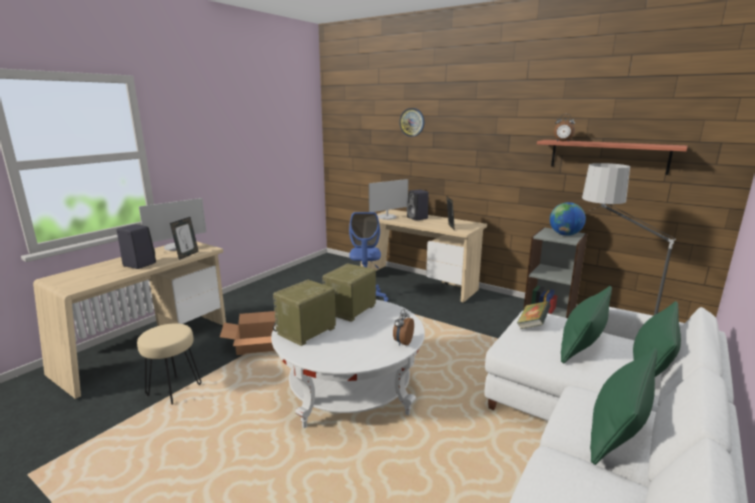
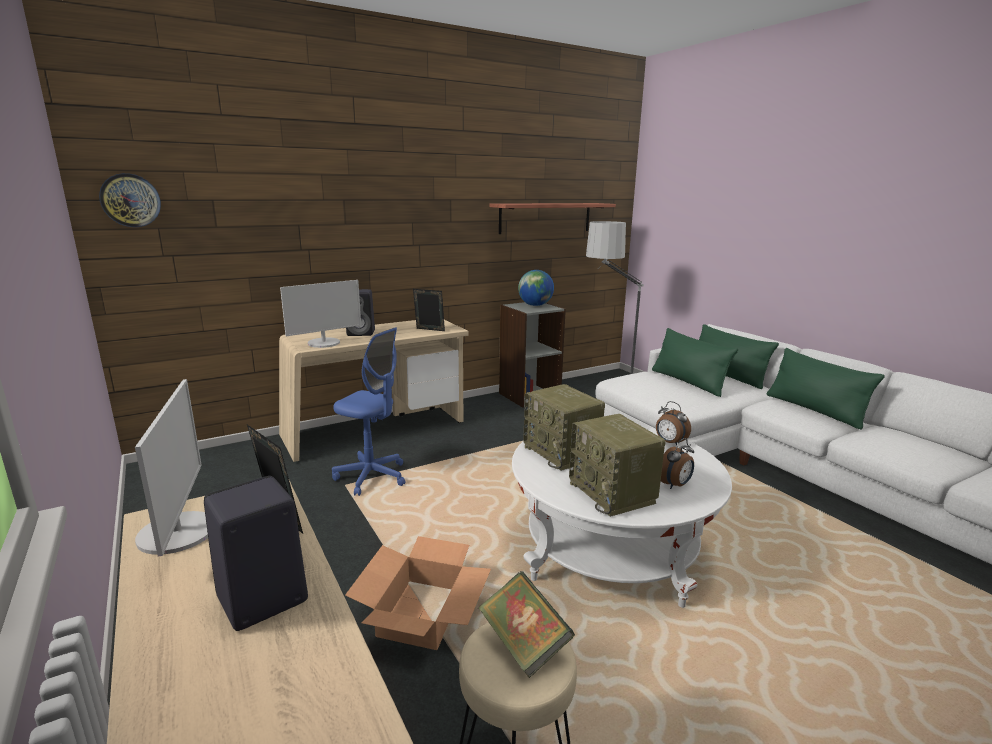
camera: 65 degrees left, 0 degrees up
(387, 217) = (324, 343): monitor -> monitor turned 60 degrees clockwise
(412, 122) = (305, 184): wall clock -> wall clock (130, 200)
(532, 325) = (643, 387): book -> book (523, 644)
(562, 141) = (522, 203): alarm clock -> alarm clock (675, 485)

